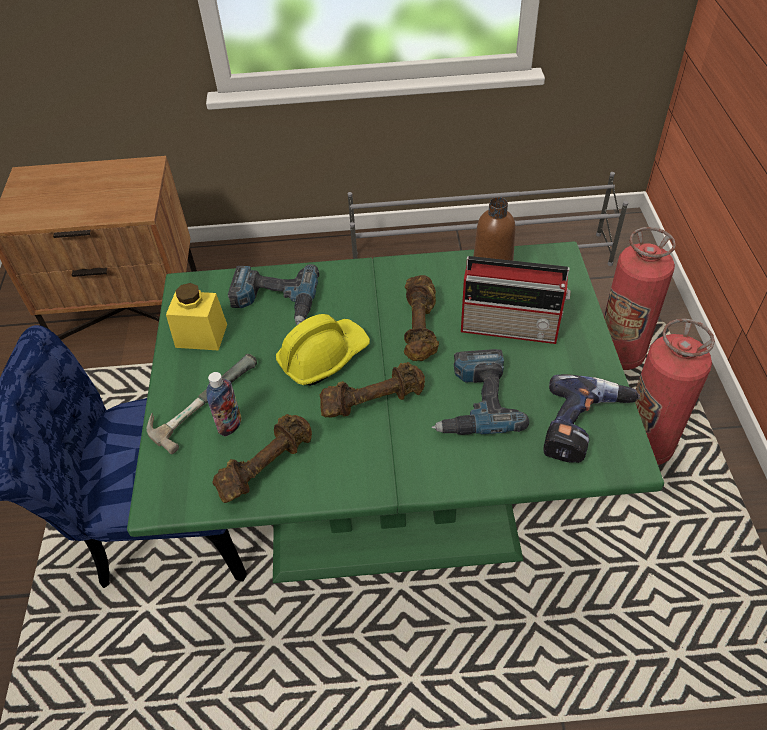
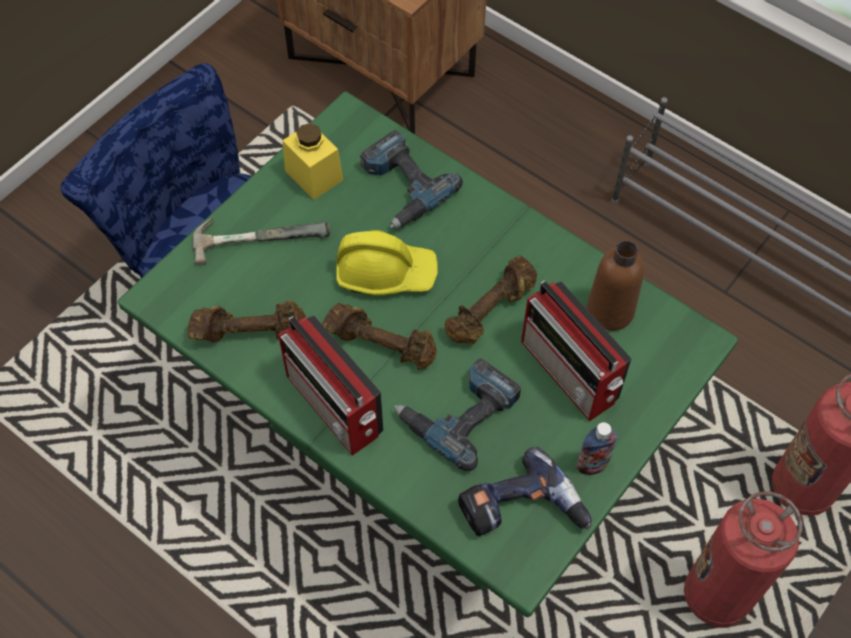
camera: 40 degrees right, 10 degrees up
(230, 425) = (258, 275): bottle -> bottle (592, 465)
(387, 465) = (335, 407): none -> radio

